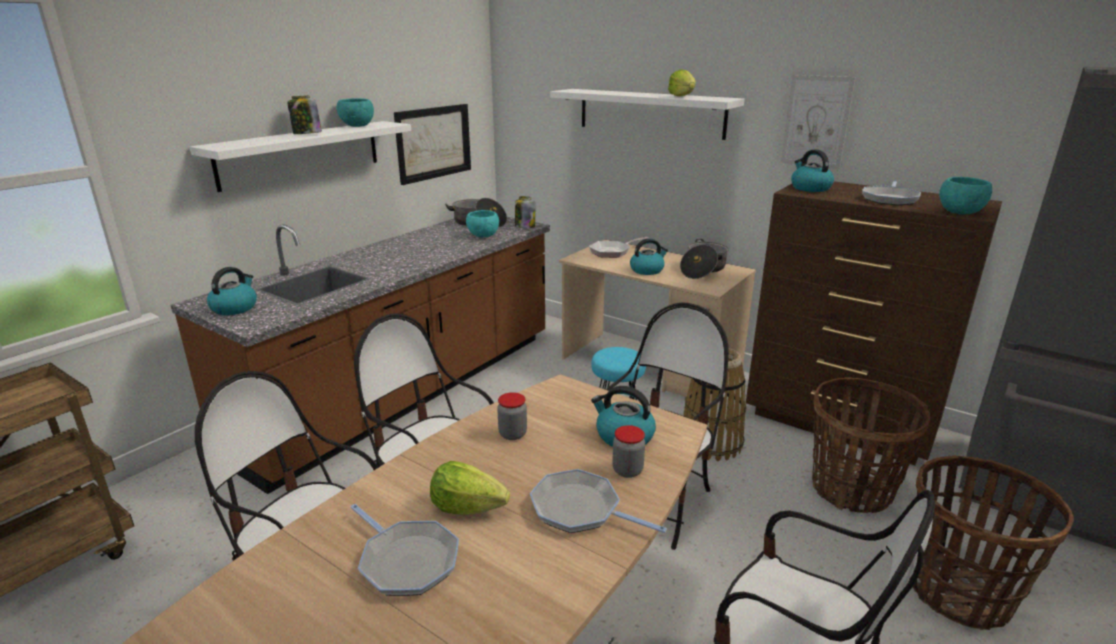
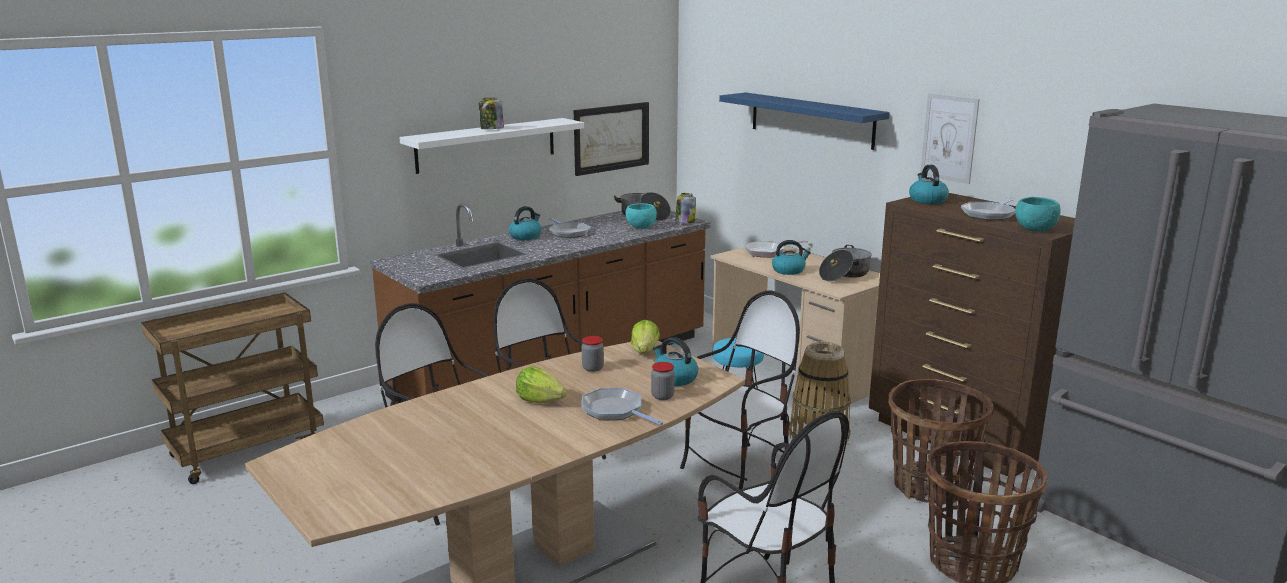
camera: 15 degrees right, 5 degrees down
(234, 308) = (416, 266): kettle -> kettle (525, 236)
(358, 126) = (537, 122): turquoise bowl -> none
(406, 561) = (490, 419): frying pan -> frying pan (568, 232)
(650, 113) = (811, 120): white shelf -> blue shelf
(682, 96) = (832, 107): lettuce -> lettuce (645, 351)

